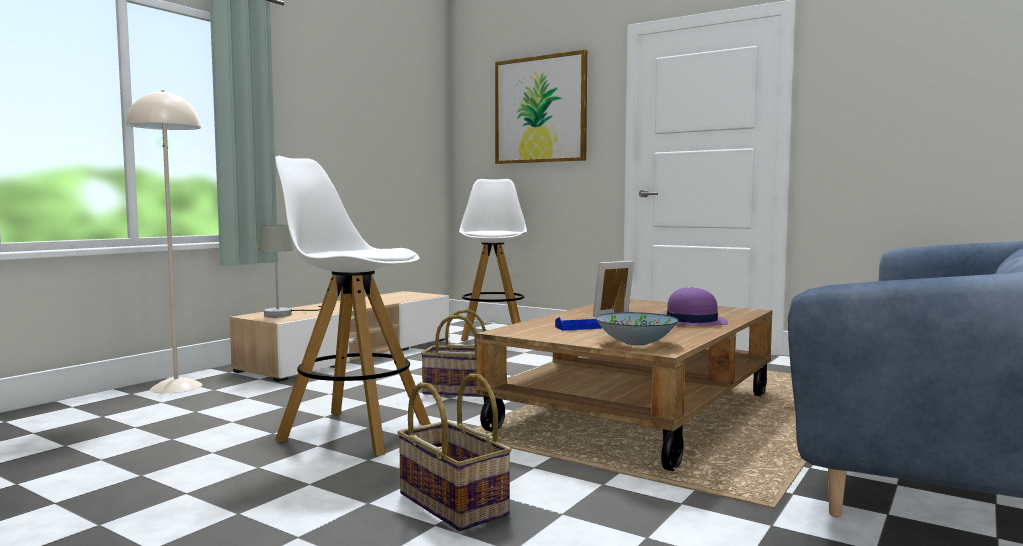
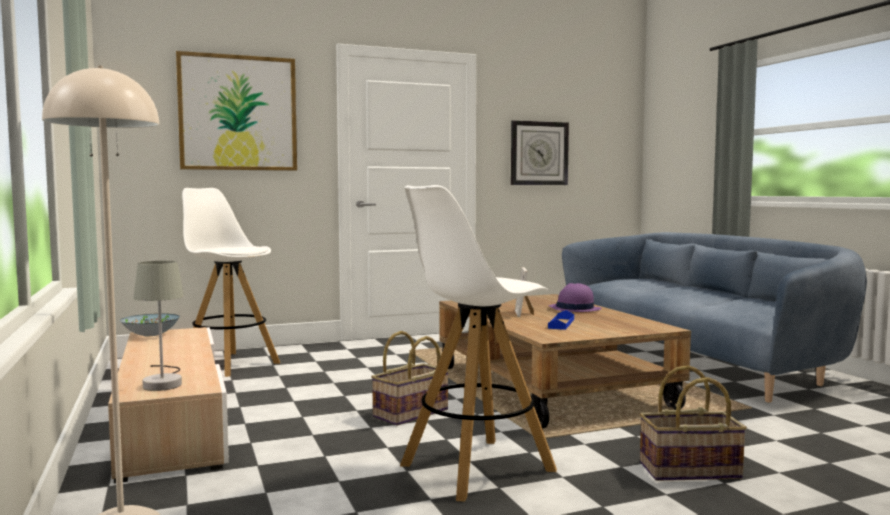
camera: 55 degrees left, 0 degrees up
(636, 343) = (636, 327): bowl -> bowl (150, 335)
(895, 120) = (539, 153): none -> wall clock

